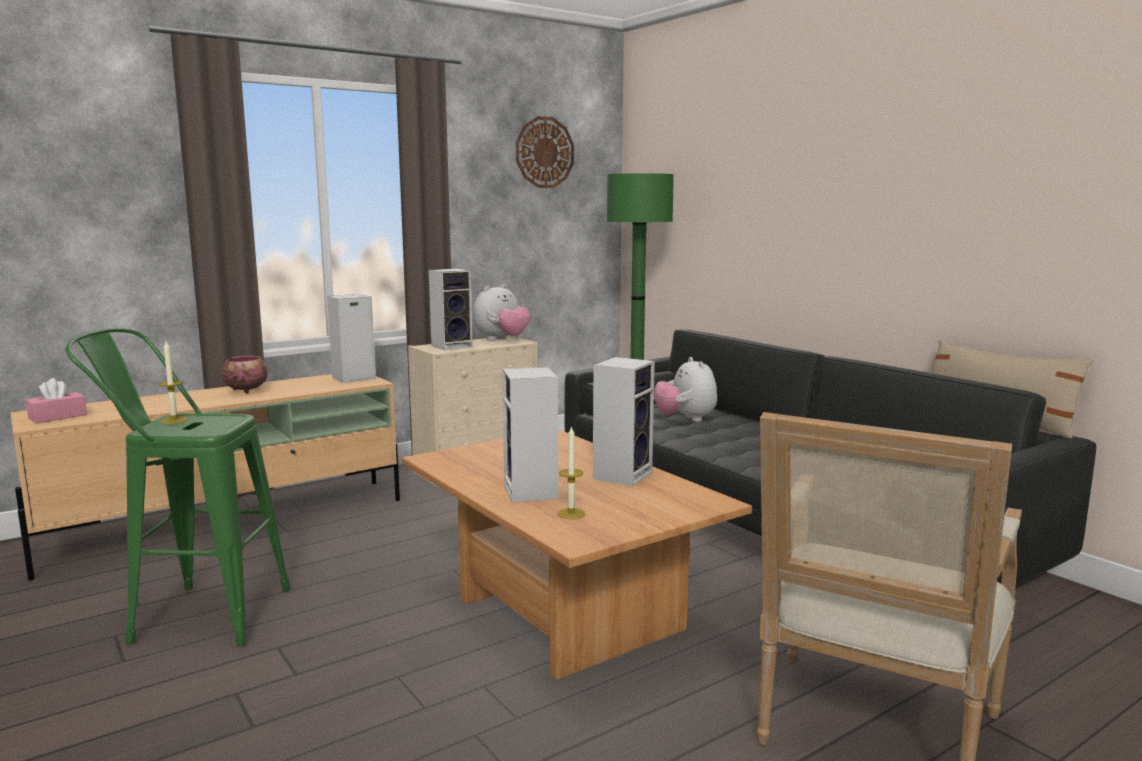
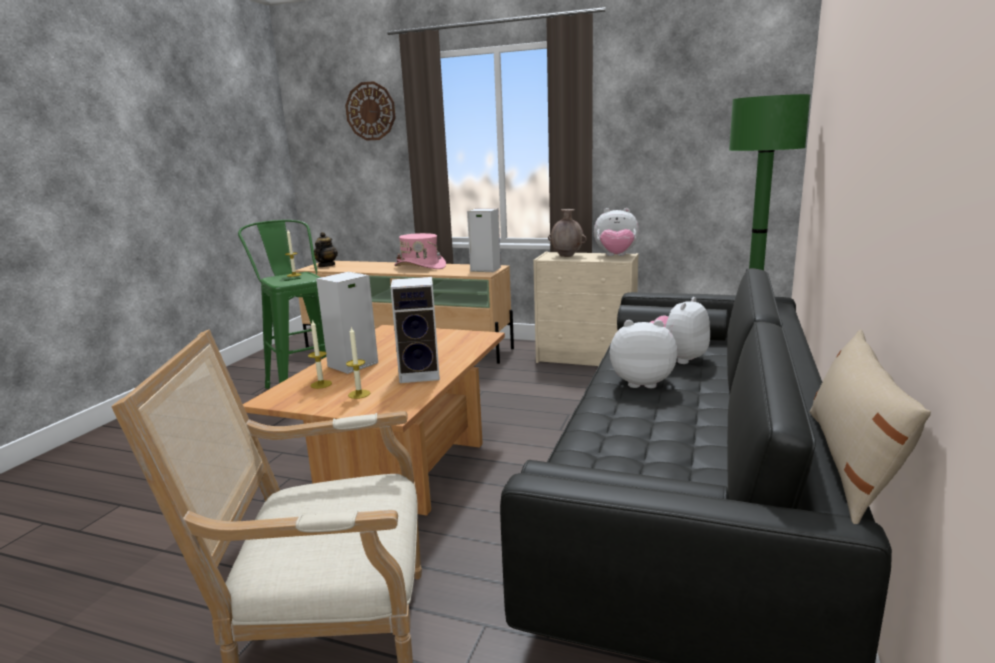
camera: 55 degrees right, 5 degrees up
(58, 417) = (326, 266): pink tissue box -> teapot
(246, 390) = (420, 267): bowl -> pink hat
(452, 346) = (567, 256): speaker -> brown vase
(544, 152) = (706, 81): wall clock -> wall clock (370, 111)
(636, 504) = (359, 394): none -> candle
(715, 440) = (641, 382): none -> plush toy

